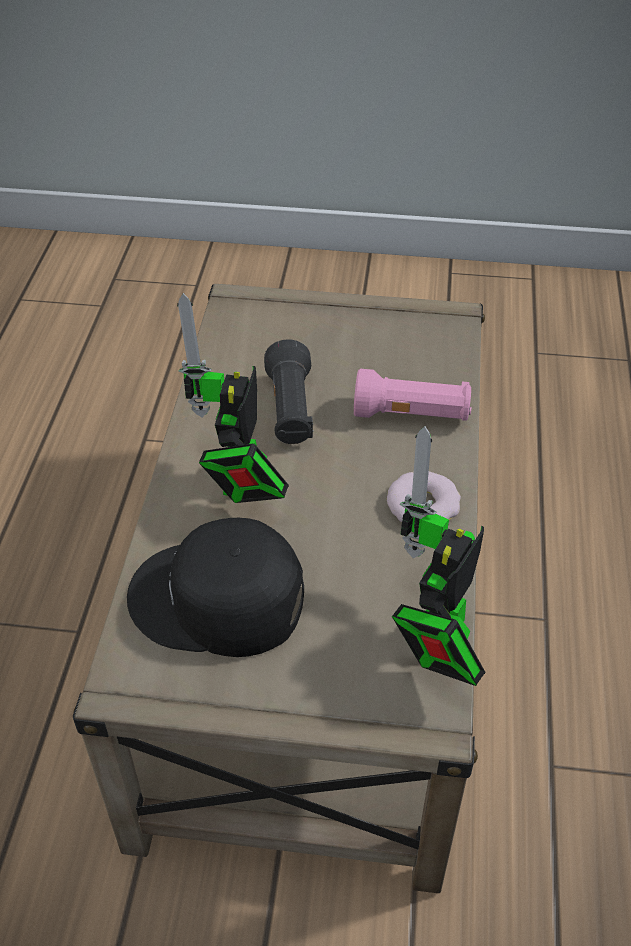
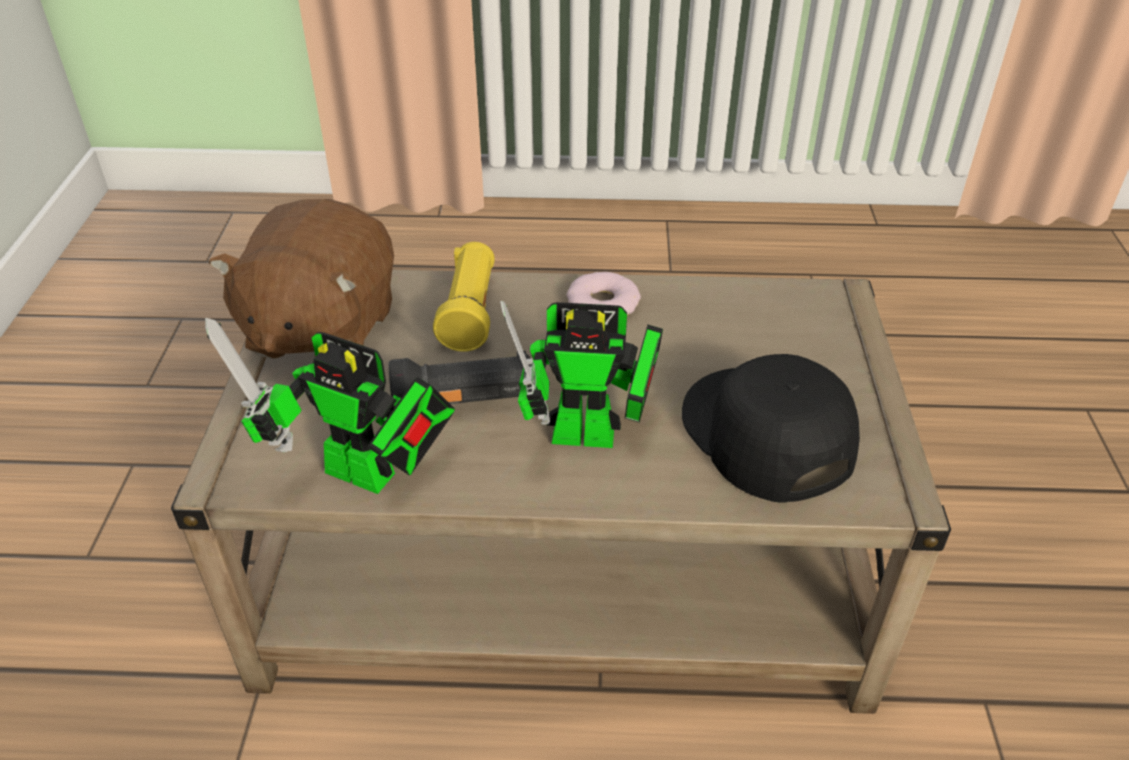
camera: 95 degrees left, 5 degrees down
(218, 600) = (764, 435): black cap -> black cap turned 150 degrees clockwise
(390, 331) = (321, 330): none -> brown plush toy
(411, 415) = (470, 312): pink flashlight -> yellow flashlight
(434, 642) = (763, 296): toy robot -> toy robot (369, 477)

